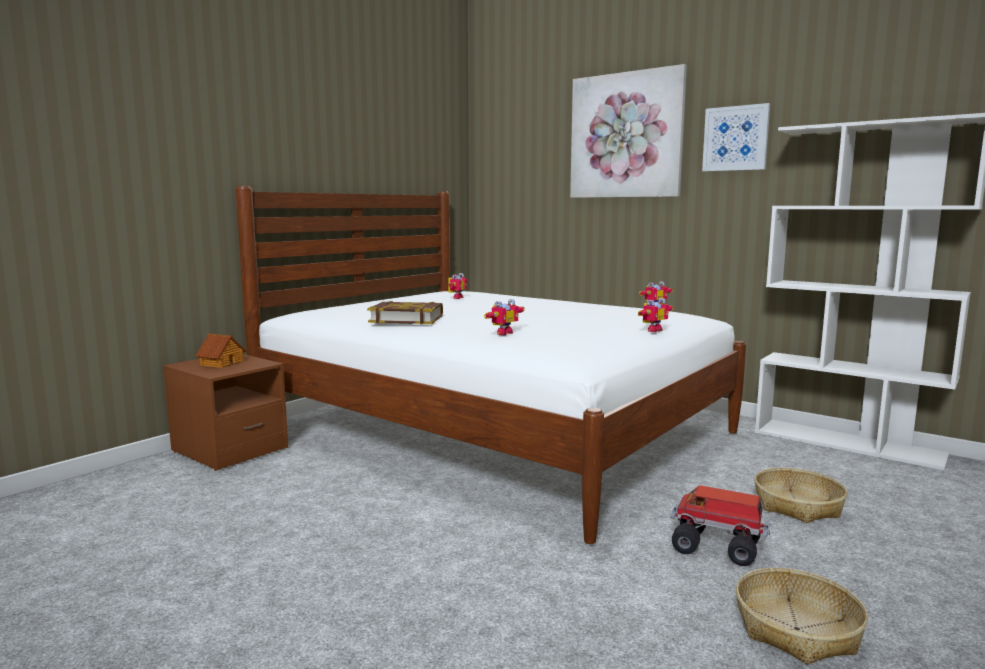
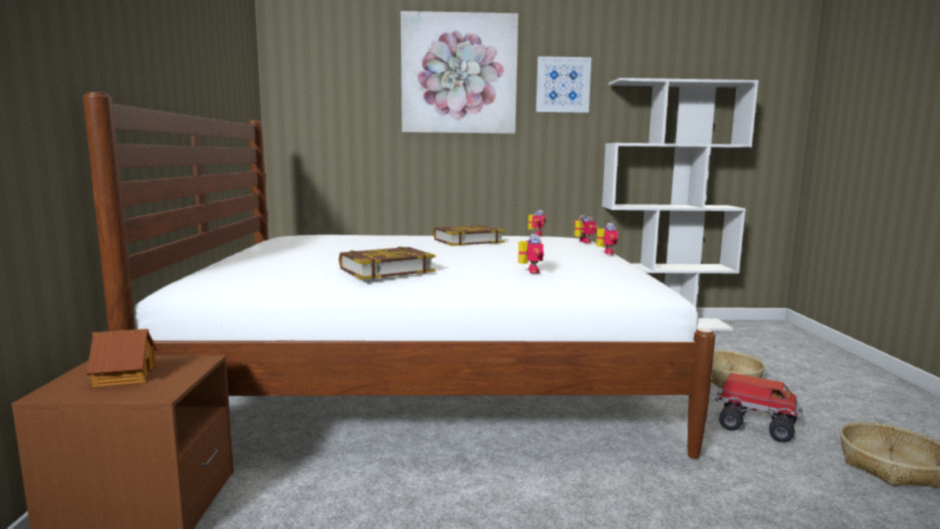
camera: 40 degrees left, 0 degrees up
(456, 298) = (338, 242): toy robot -> toy robot (582, 242)
(557, 306) = (468, 241): none -> book
(717, 548) = (754, 426): toy truck -> toy truck turned 135 degrees counterclockwise

